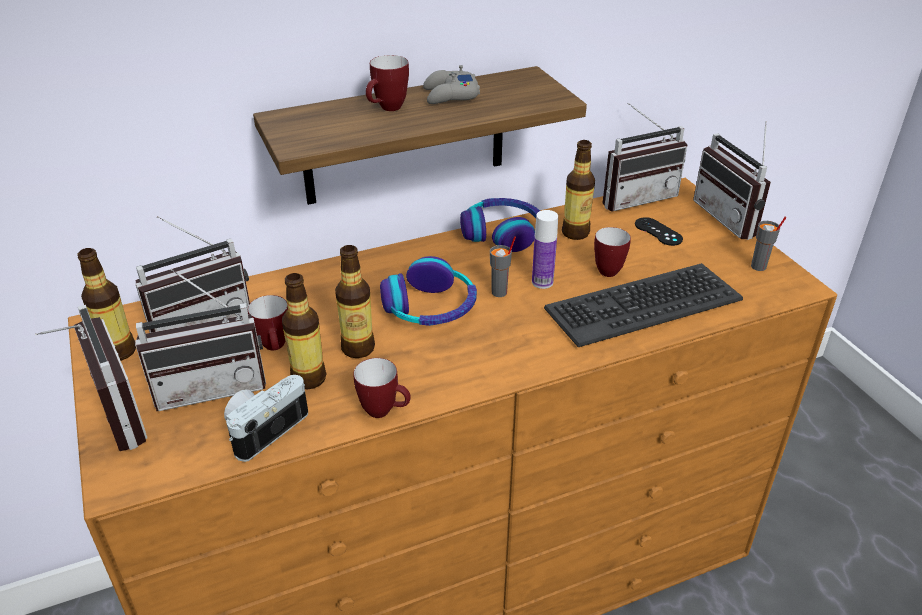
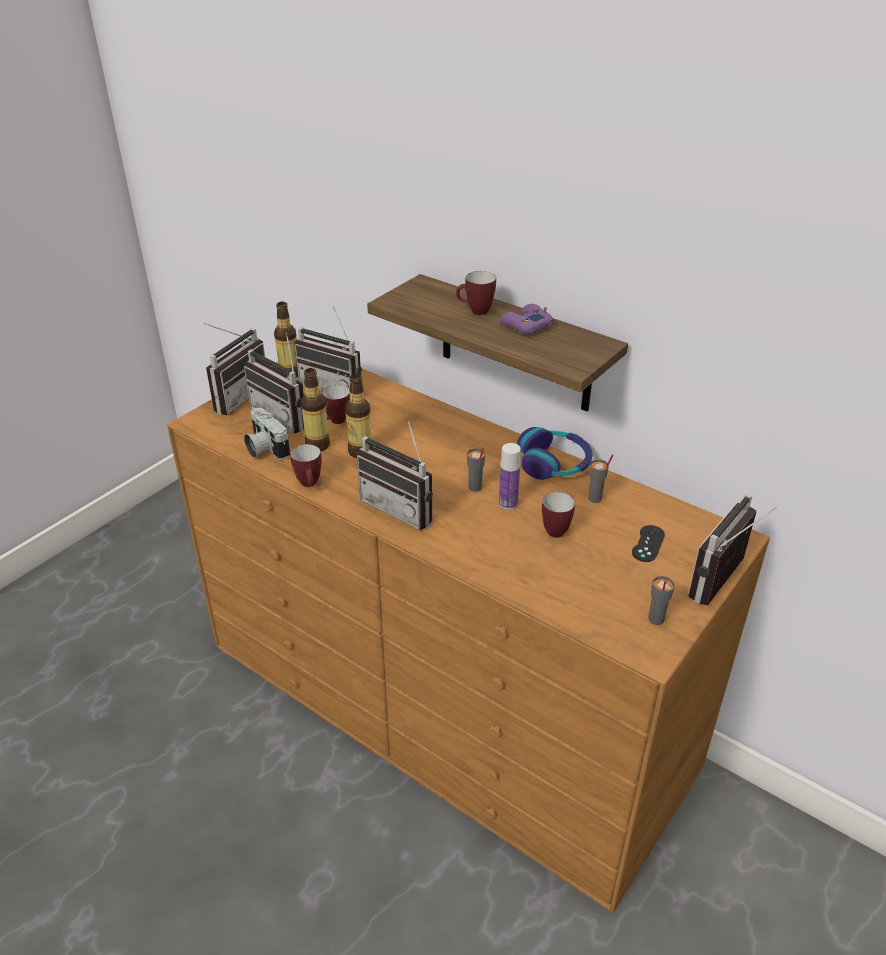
camera: 60 degrees right, 0 degrees up
(264, 428) = (264, 448): camera -> camera turned 135 degrees counterclockwise
(430, 307) = (428, 464): headphones -> none
(450, 95) = (525, 325): grey game controller -> purple game controller
(575, 233) = (595, 499): bottle -> grey cup
(635, 197) = (693, 515): radio -> radio (403, 507)
(642, 304) = (528, 563): keyboard -> none

